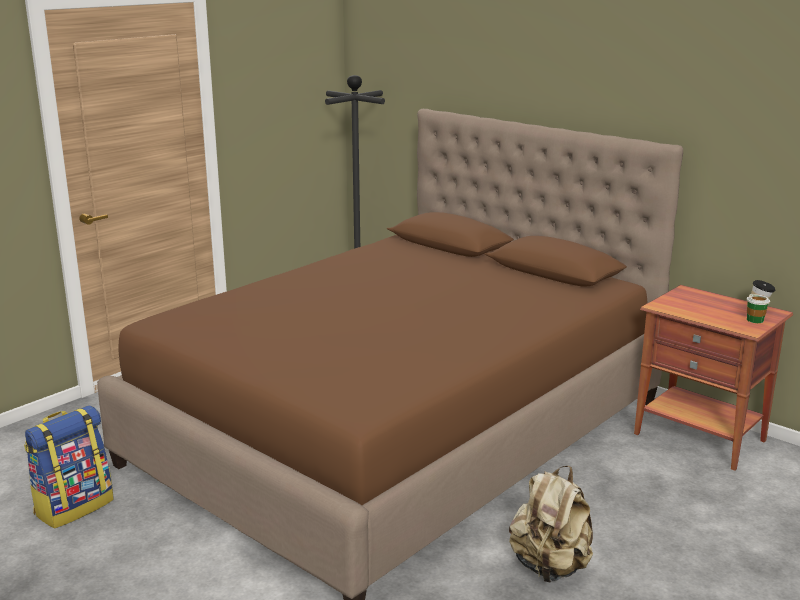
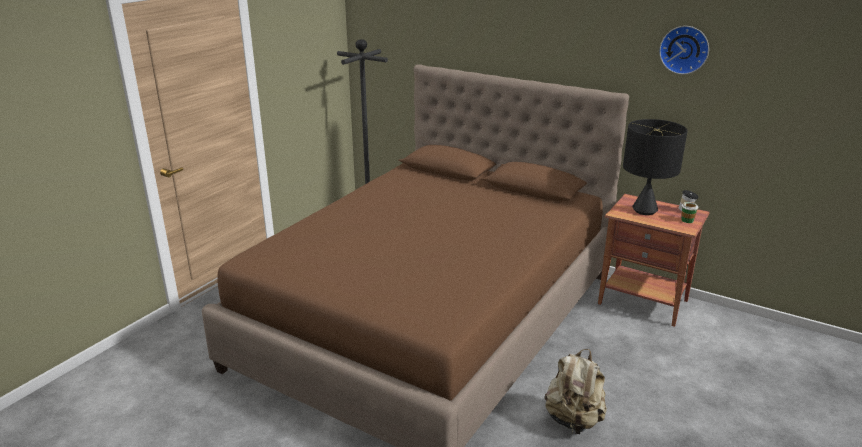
camera: 10 degrees left, 5 degrees up
(74, 506) = (196, 412): backpack -> none
(698, 306) = (644, 211): none -> black table lamp
(756, 86) = (684, 49): none -> wall clock

